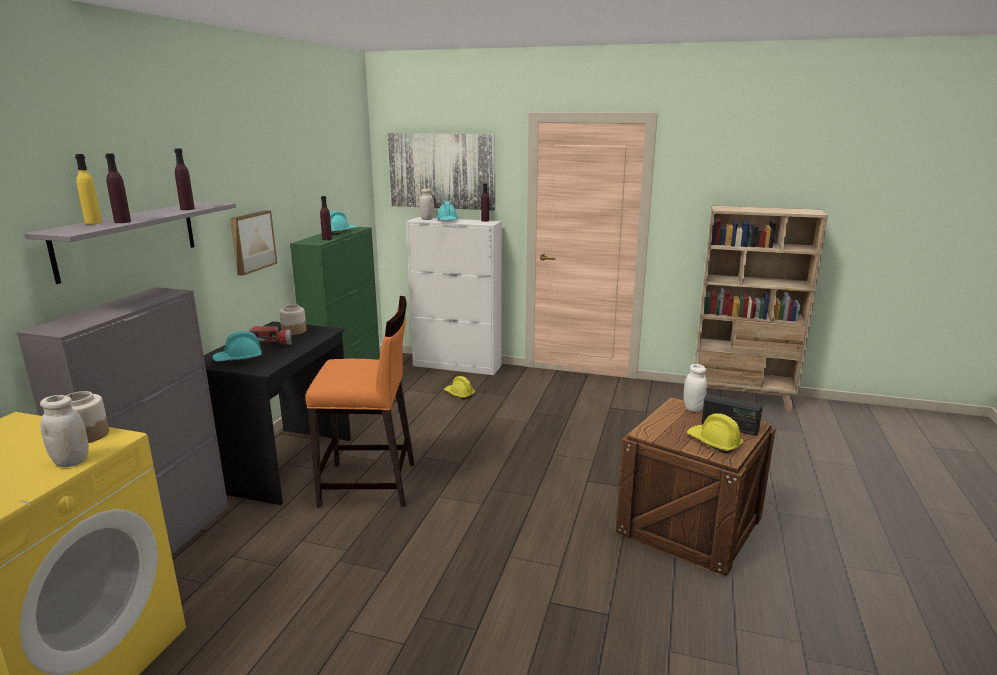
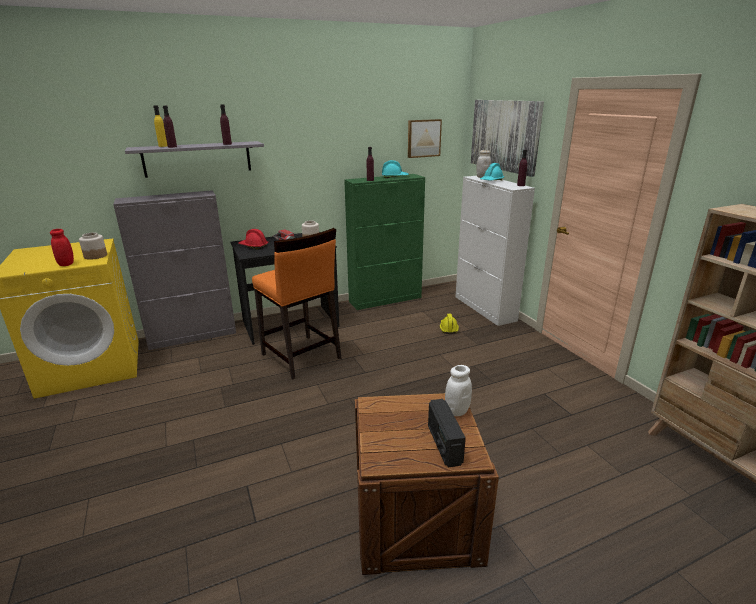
camera: 50 degrees right, 5 degrees up
(71, 461) = (66, 264): white jar -> red jar
(238, 359) = (253, 246): turquoise hard hat -> red hard hat
(251, 241) = (307, 173): picture -> picture (423, 138)
(713, 442) = (397, 445): yellow hard hat -> none

